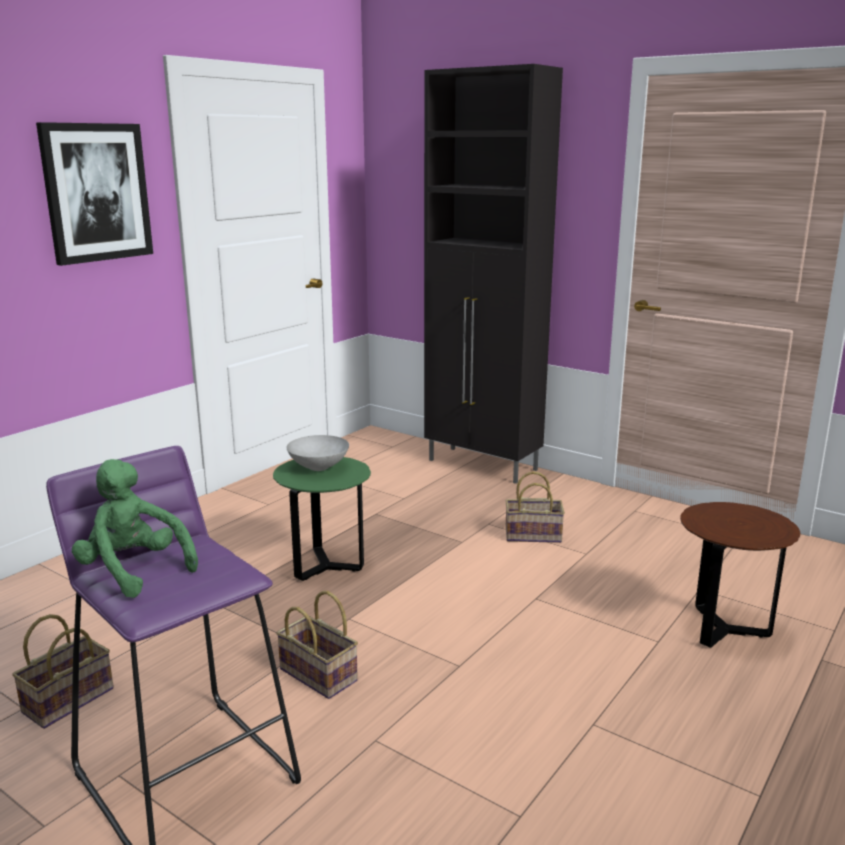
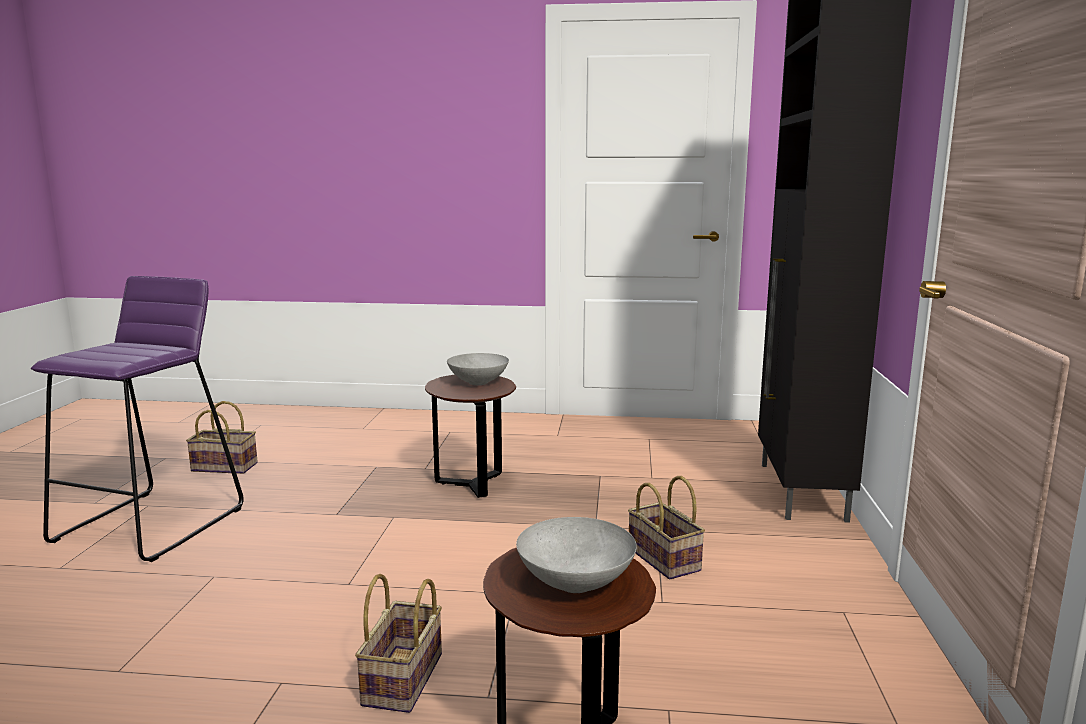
camera: 60 degrees right, 5 degrees down
(96, 192) = (464, 125): picture -> none
(134, 571) = (117, 346): green plush toy -> none
(321, 675) = (297, 530): basket -> basket (404, 681)
(326, 567) = (472, 485): green side table -> brown side table
(744, 522) = (577, 584): none -> grey bowl

